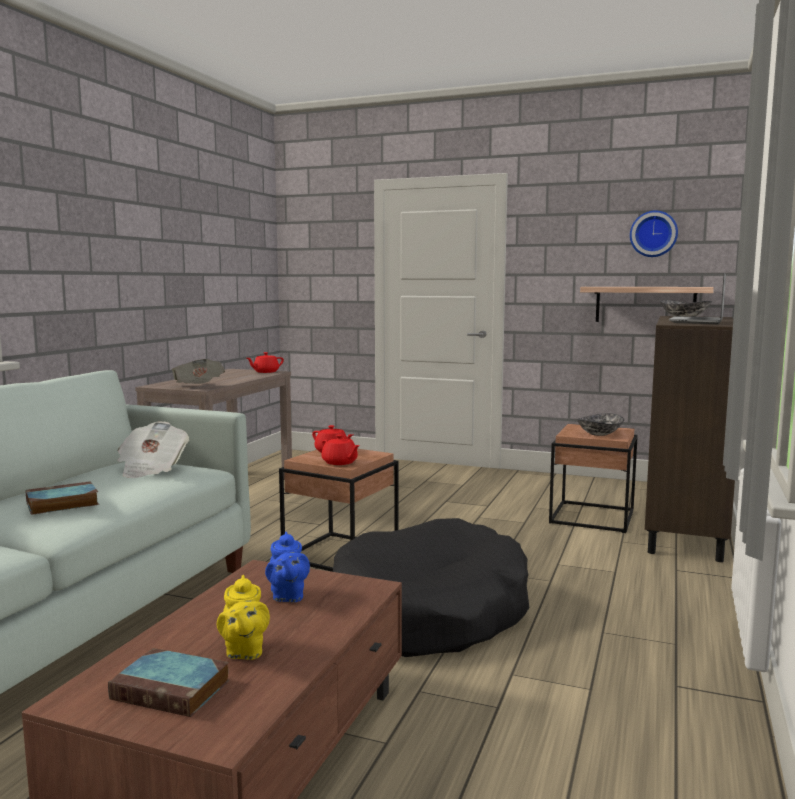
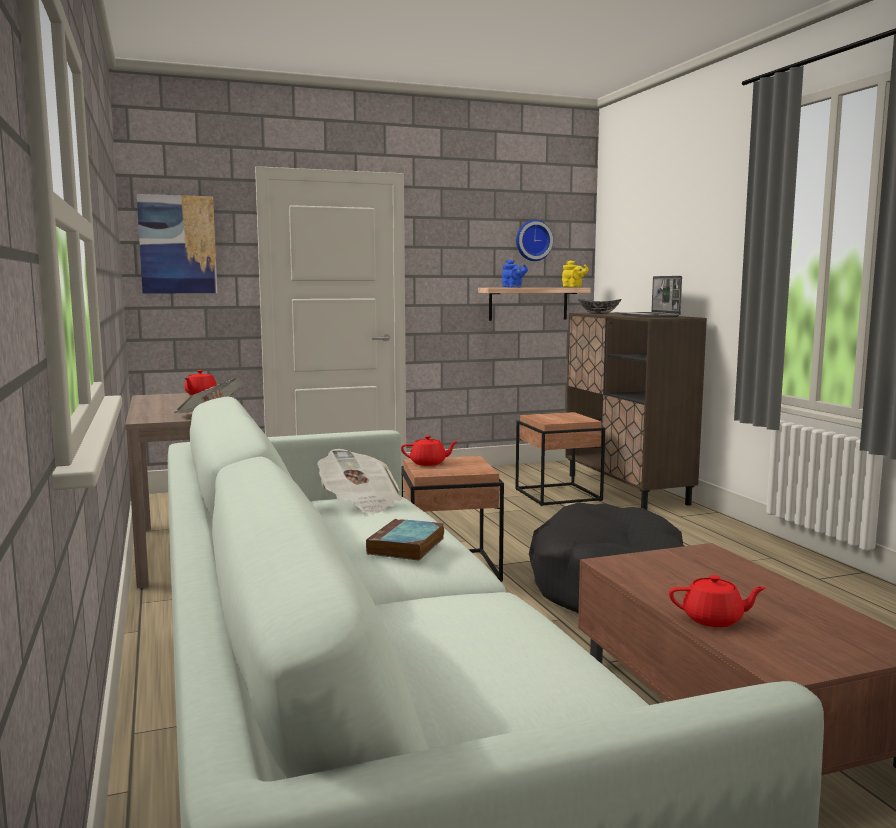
camera: 40 degrees left, 0 degrees up
(173, 690) = (807, 640): book -> none
(244, 651) = (769, 607): yellow teapot -> yellow teapot (573, 287)
(287, 596) = (683, 571): blue teapot -> blue teapot (513, 287)
(314, 250) = (177, 244): none -> picture
(340, 462) = (469, 470): red teapot -> red teapot (714, 619)
(599, 433) = (566, 418): bowl -> none

